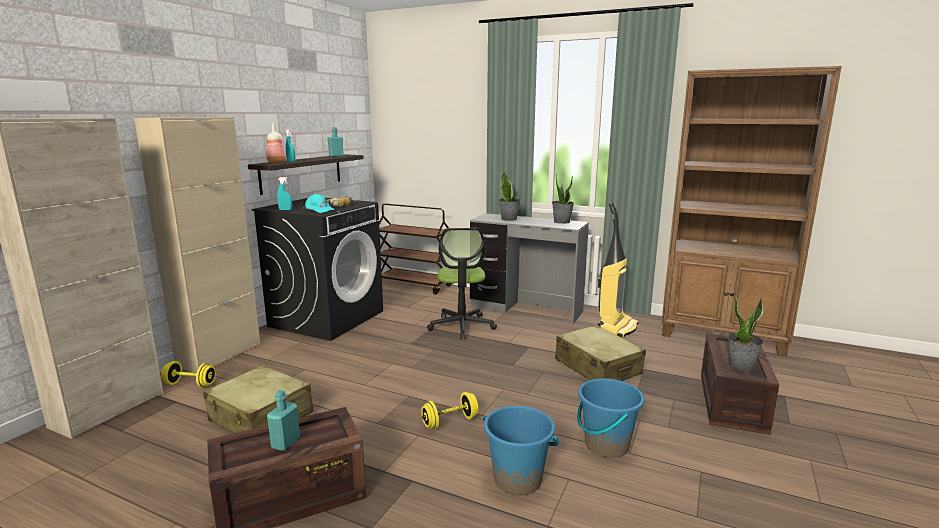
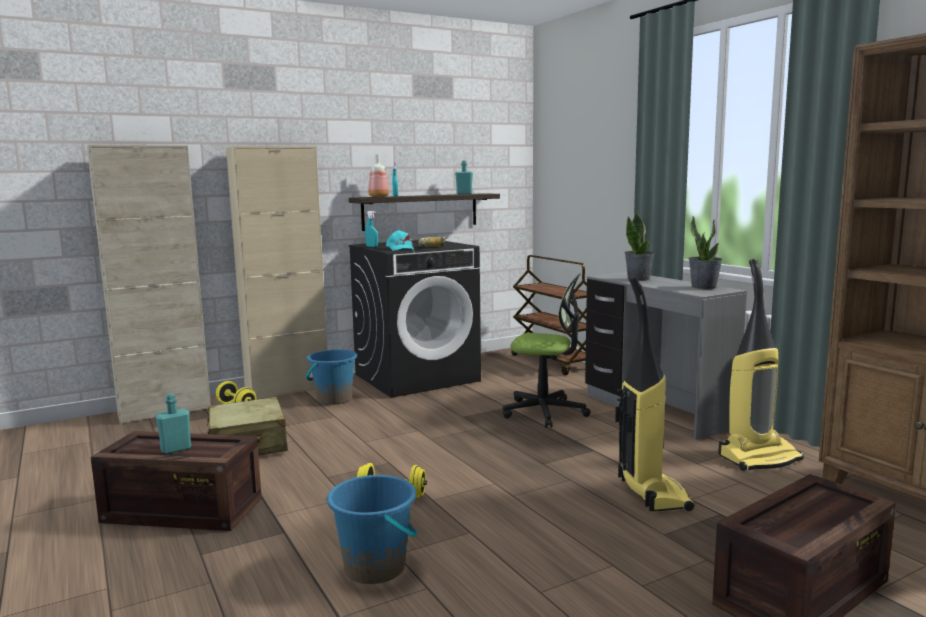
camera: 35 degrees right, 5 degrees down
(461, 326) = (545, 412): office chair -> office chair turned 105 degrees counterclockwise
(597, 367) = (651, 494): beige suitcase -> vacuum cleaner
(606, 445) = (524, 574): blue bucket -> blue bucket (334, 399)
(741, 365) = (793, 524): potted plant -> none

